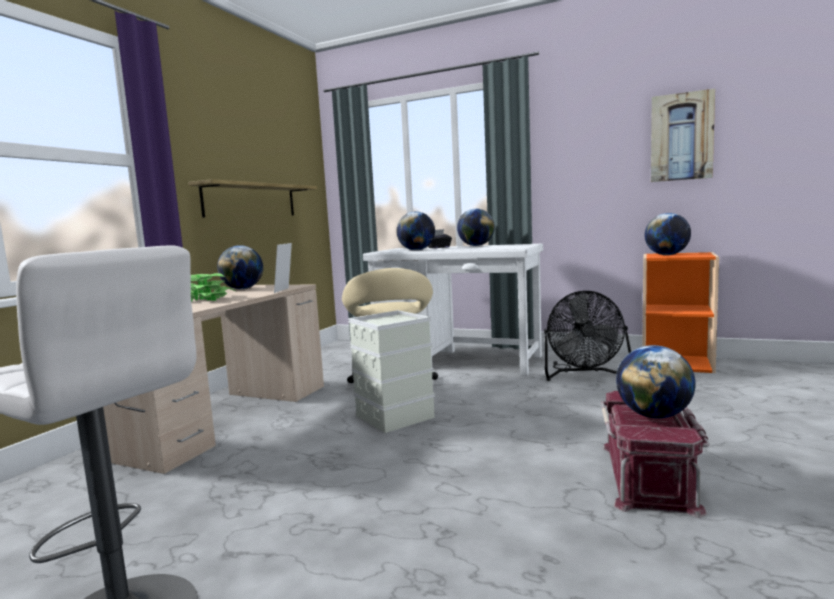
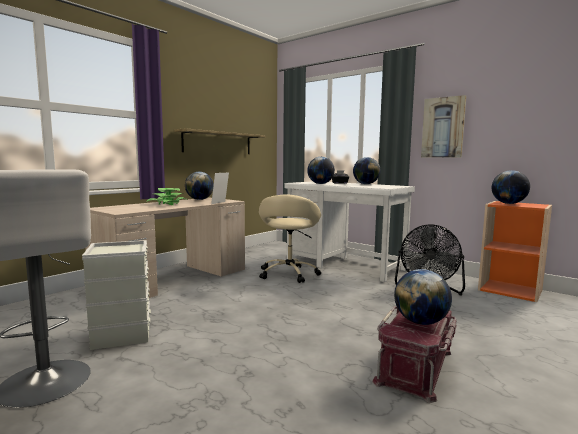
camera: 15 degrees right, 0 degrees up
(394, 417) = (273, 296): grey storage box -> grey storage box (121, 334)
(681, 137) = (533, 110): picture -> picture (443, 127)

